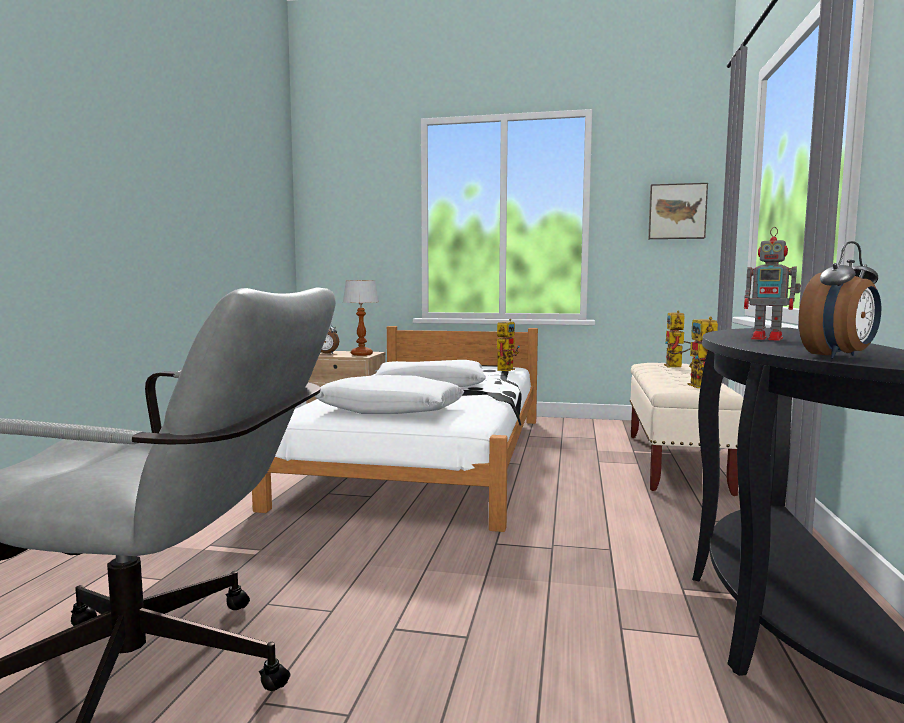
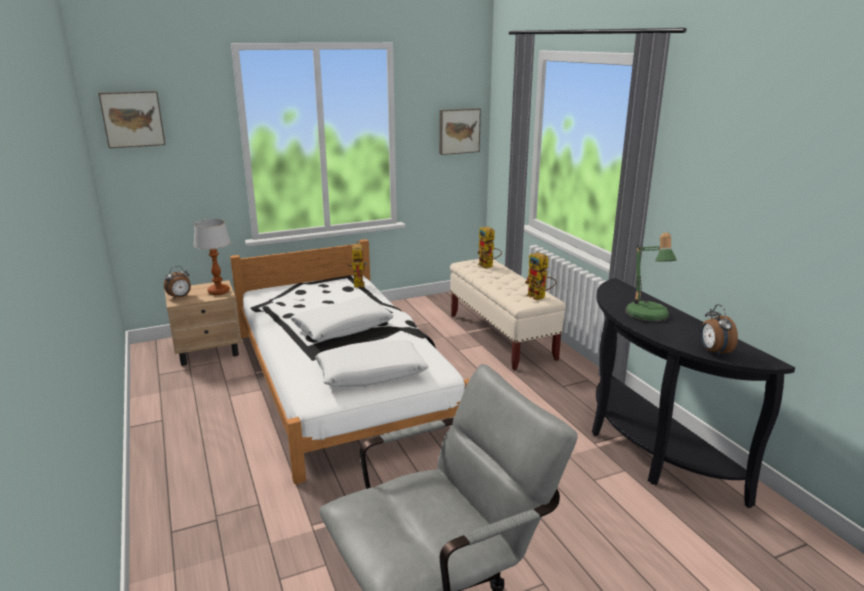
camera: 35 degrees left, 15 degrees up
(329, 190) = (133, 119): none -> picture
(769, 338) = (647, 317): toy robot -> table lamp
(839, 356) = (713, 351): alarm clock -> alarm clock turned 150 degrees clockwise

